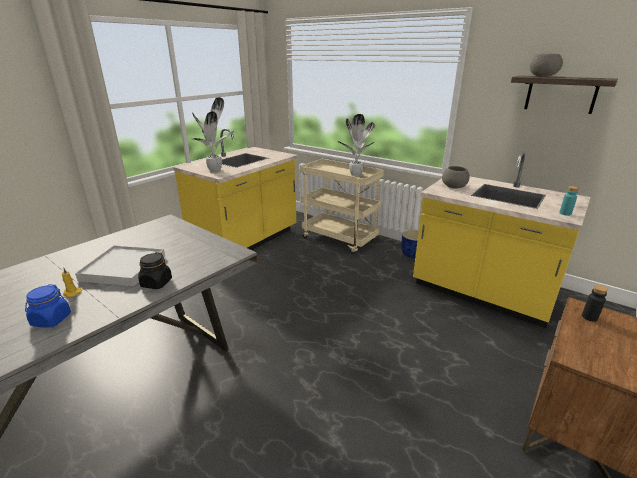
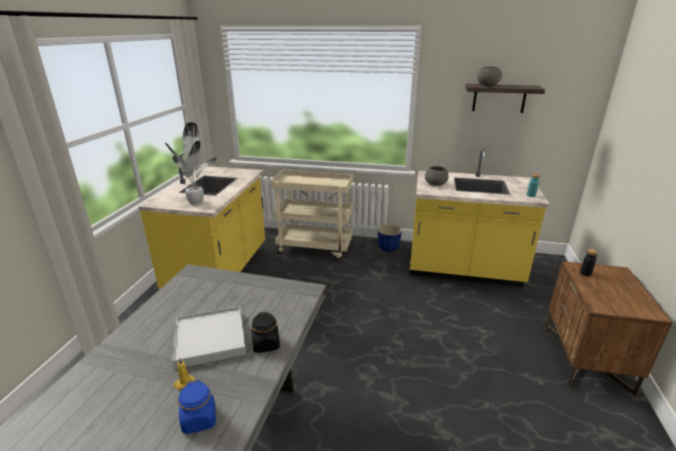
camera: 25 degrees left, 0 degrees up
(355, 175) = (328, 183): potted plant -> none

